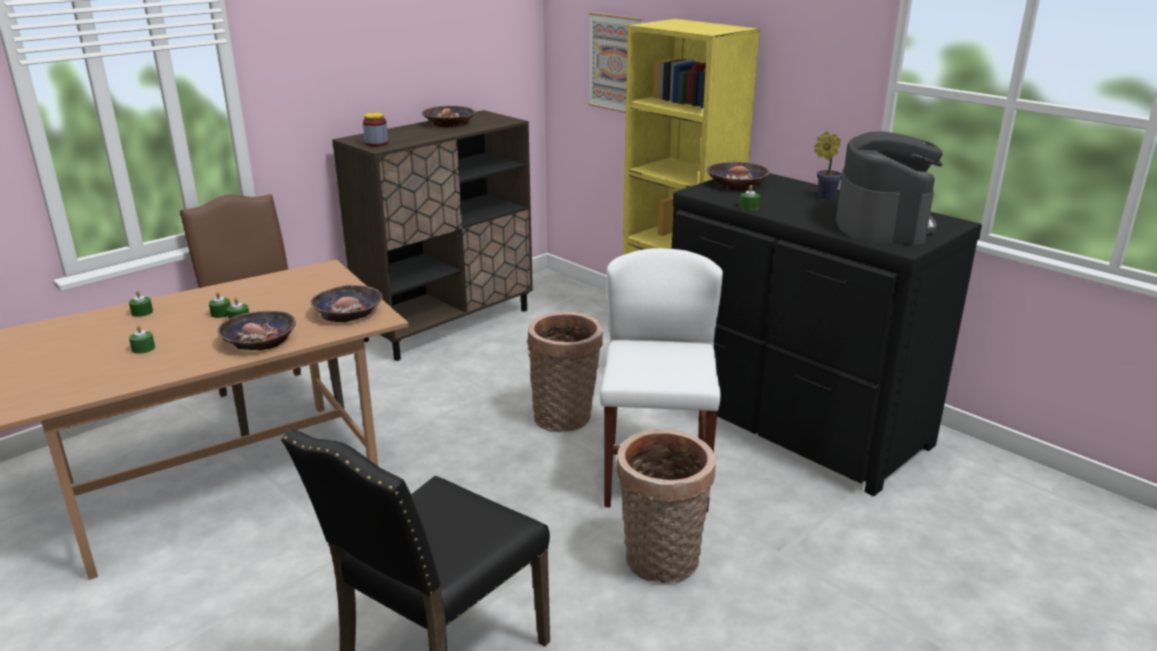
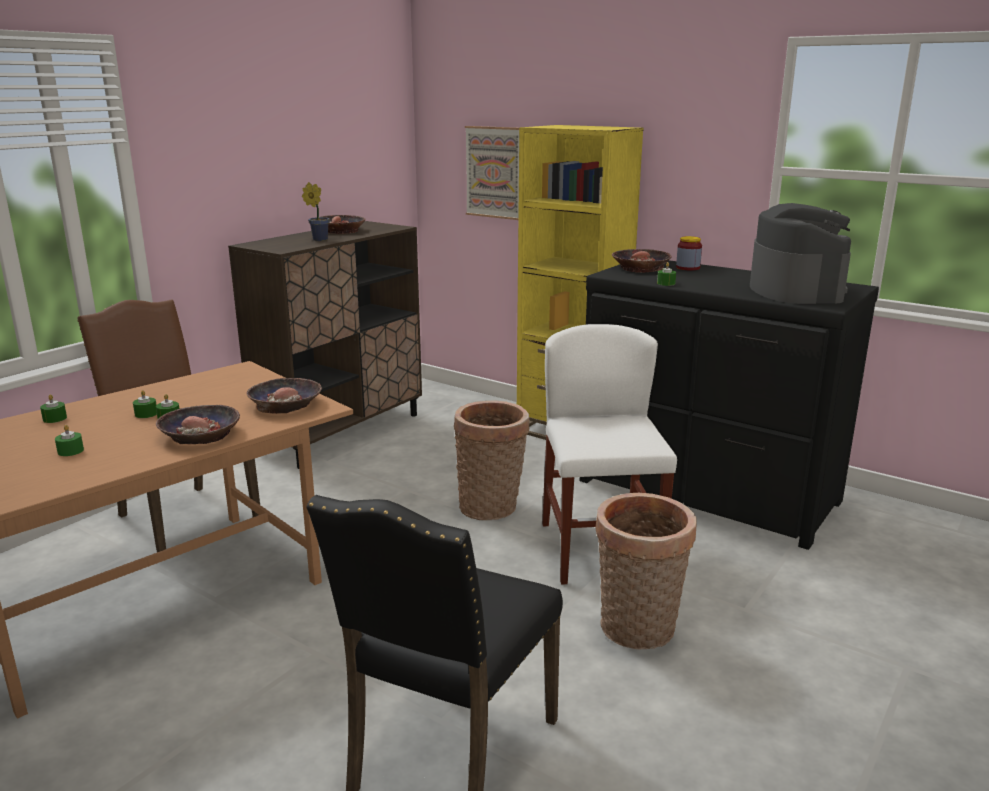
camera: 10 degrees left, 5 degrees down
(376, 143) = (277, 247): jar -> jar (688, 268)
(824, 196) = (726, 273): potted plant -> potted plant (318, 239)

